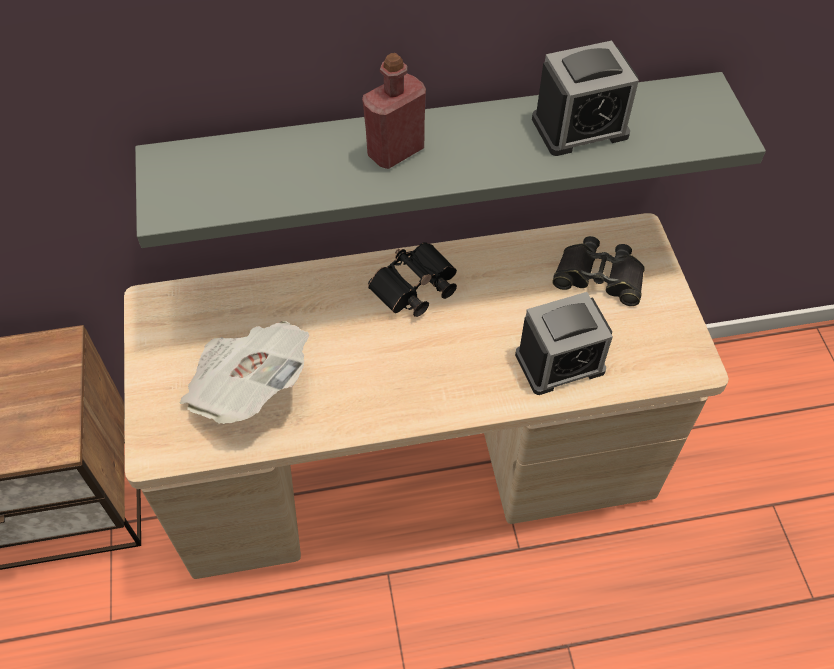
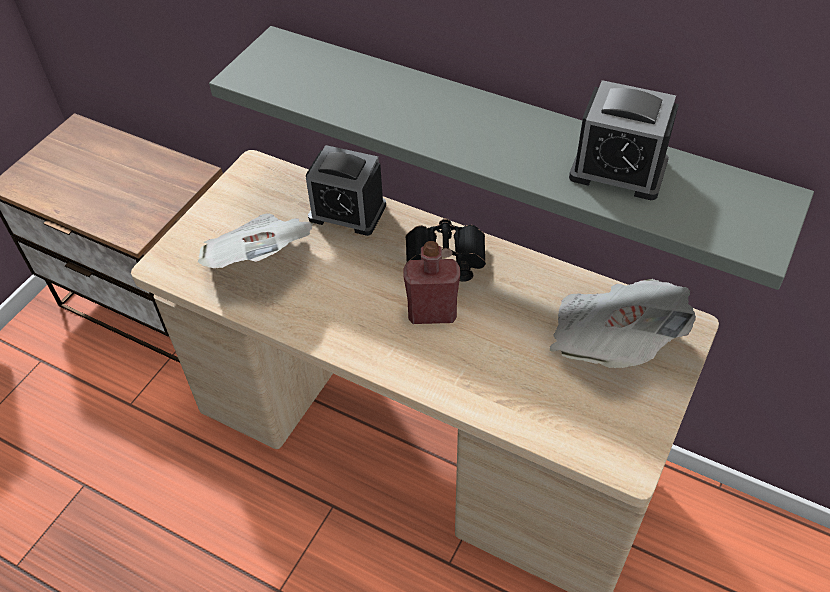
camera: 40 degrees right, 5 degrees down
(395, 151) = (443, 114): red bottle -> red bottle (432, 313)
(559, 362) = (507, 386): alarm clock -> alarm clock (347, 212)
(599, 277) = (611, 341): black binoculars -> newspaper

